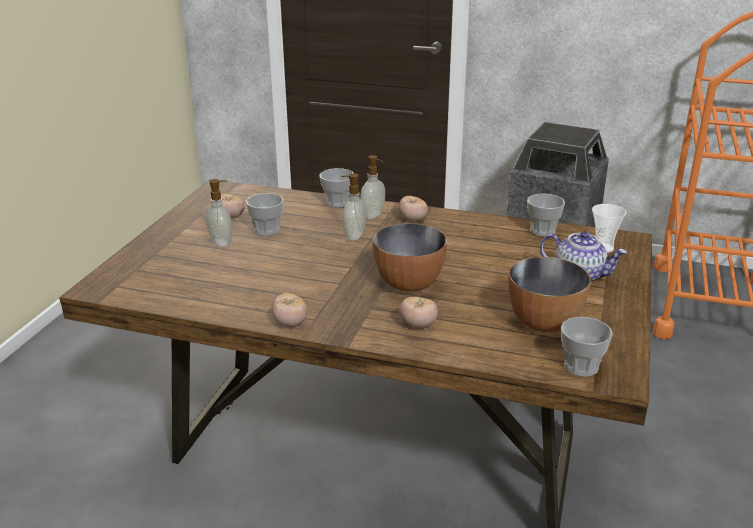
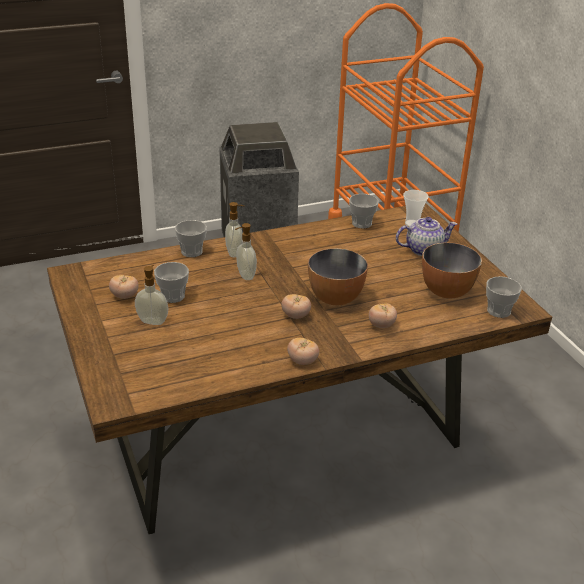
camera: 40 degrees left, 5 degrees up
(412, 219) = (267, 246): tomato -> tomato (296, 316)

